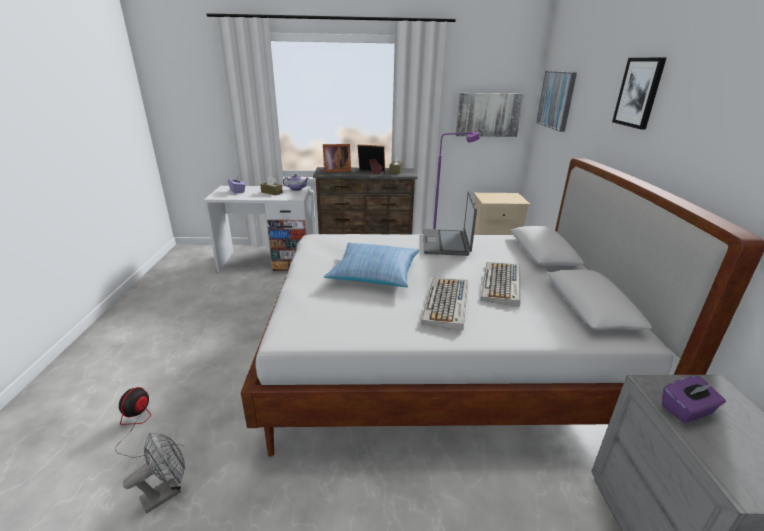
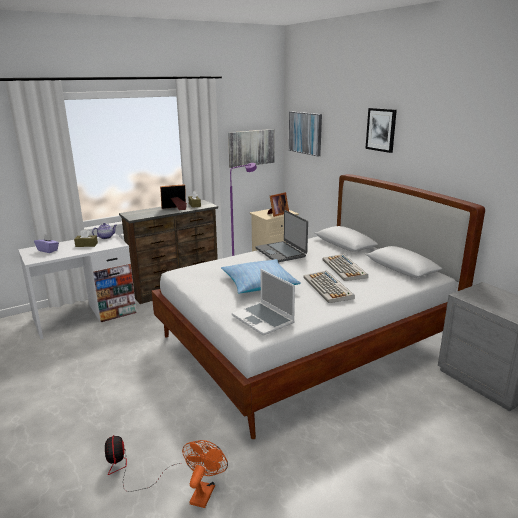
camera: 30 degrees left, 5 degrees down
(167, 492) = (204, 491): grey fan -> orange fan
(319, 319) = (264, 320): none -> laptop
(336, 170) = (142, 213): picture frame -> picture frame (277, 214)
(687, 411) = (483, 300): purple tissue box -> none

